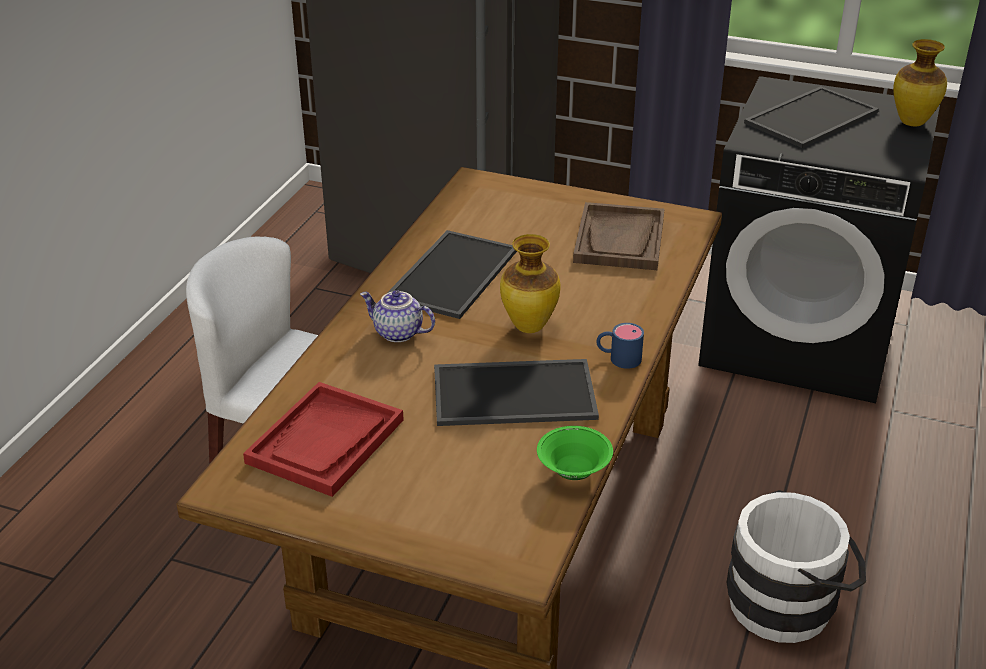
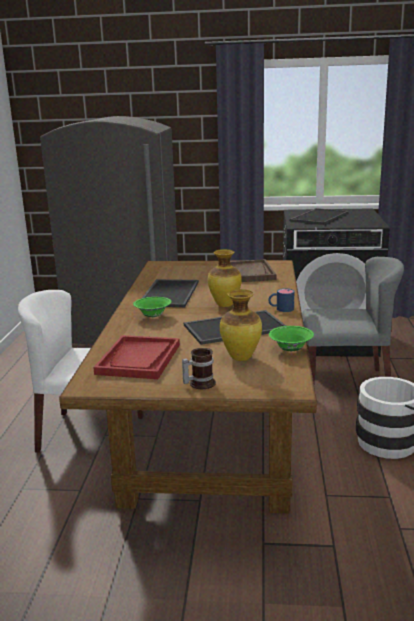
camera: 15 degrees left, 15 degrees down
(388, 521) = (199, 383): none -> mug
(397, 333) = (153, 316): teapot -> green bowl
(777, 456) = (346, 383): none -> grey chair
(913, 122) = (367, 214): vase -> vase (241, 358)

